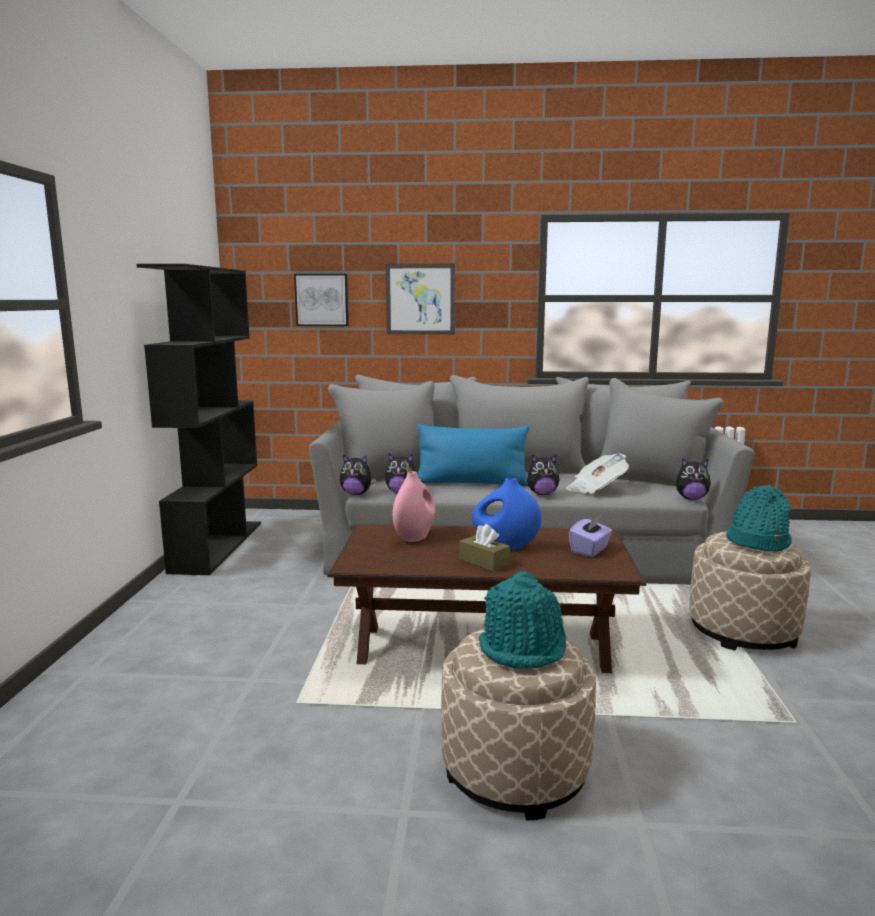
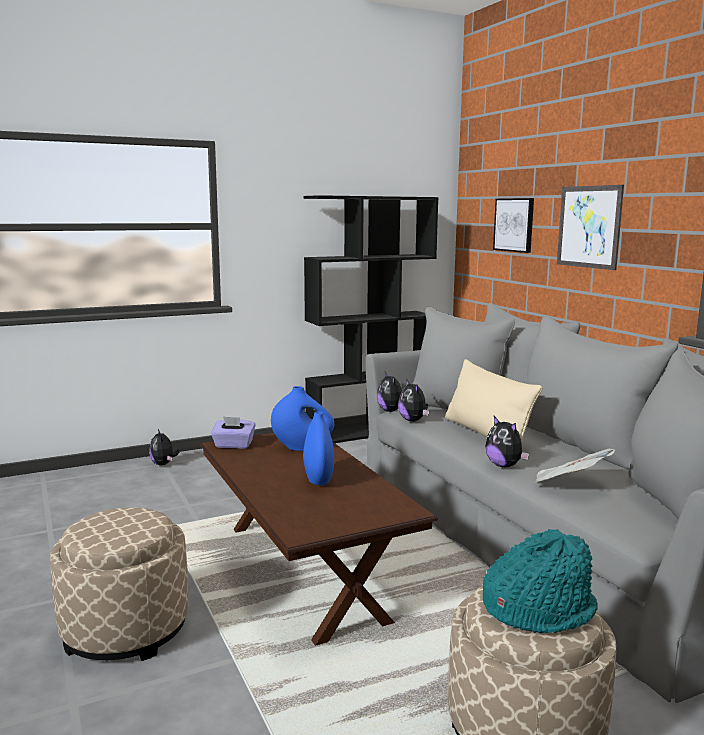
camera: 60 degrees right, 0 degrees up
(414, 537) = (302, 447): pink vase -> blue vase
(471, 483) = (486, 434): blue pillow -> beige pillow
(484, 562) = (269, 479): brown tissue box -> none
(523, 647) = (119, 526): turquoise hat -> none
(590, 550) = (350, 513): purple tissue box -> purple tissue box (233, 445)
(691, 498) = (645, 542): plush toy -> plush toy (163, 464)

